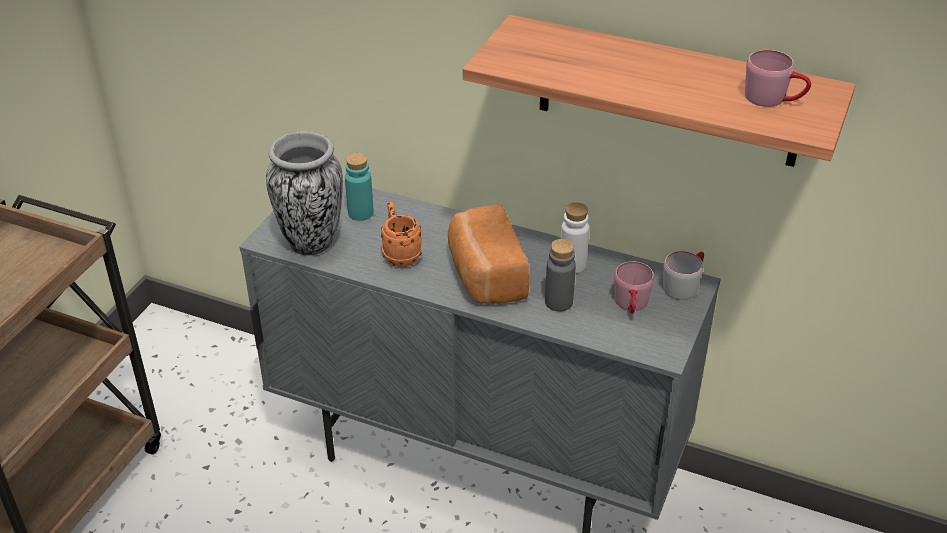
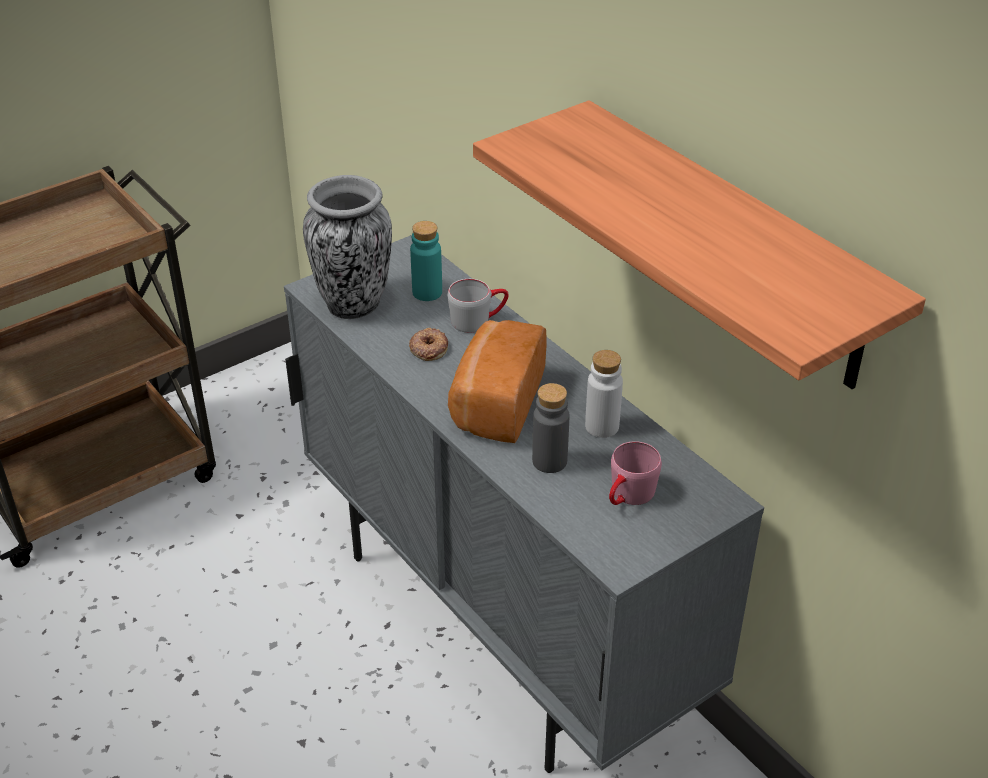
camera: 30 degrees right, 0 degrees up
(400, 254) = (428, 348): orange mug -> donut
(684, 285) = (711, 497): grey mug -> grey mug (478, 320)
(774, 99) = (793, 283): pink mug -> none

